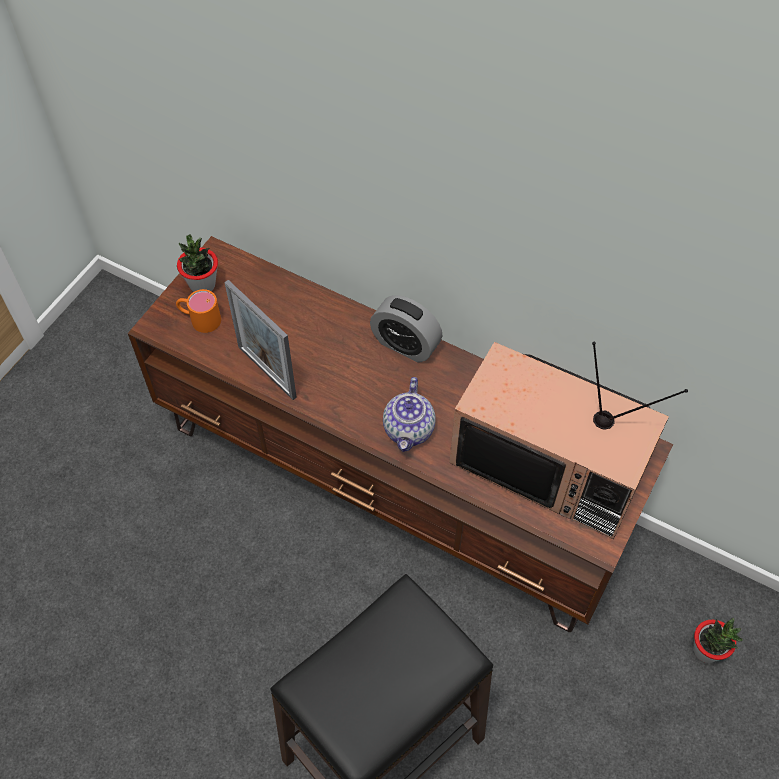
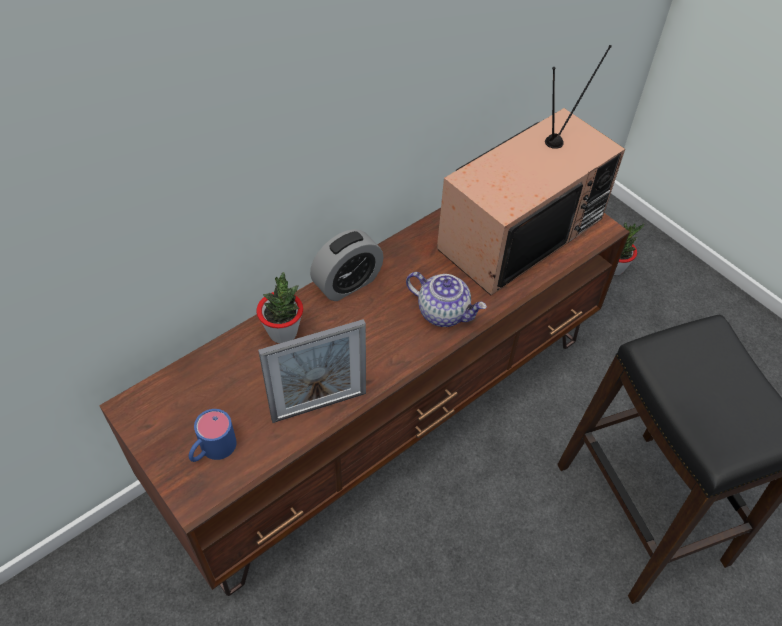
camera: 70 degrees left, 5 degrees down
(199, 319) = (212, 450): orange mug -> blue mug
(202, 285) = (166, 433): potted plant -> potted plant (283, 332)

